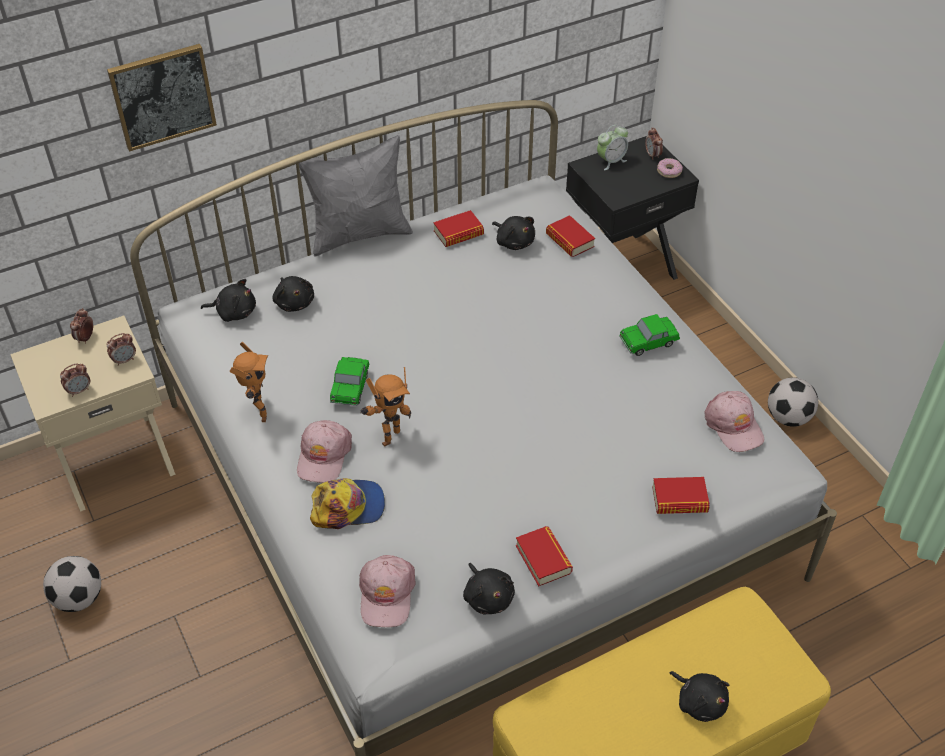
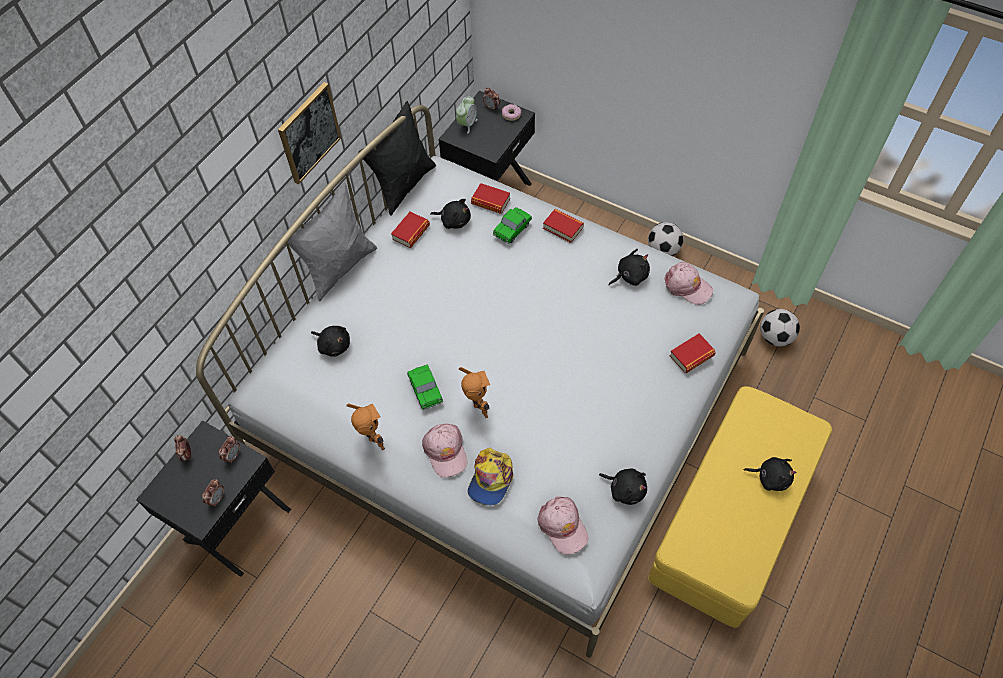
camera: 30 degrees left, 10 degrees up
(79, 598) = (291, 640): football -> football (775, 337)
(114, 459) = (236, 523): beige nightstand -> black nightstand
(162, 96) = (185, 246): picture -> picture (309, 133)
(234, 312) = (294, 376): black plush toy -> black plush toy (630, 276)
(348, 507) = (490, 479): cap -> cap turned 150 degrees clockwise
(388, 436) = (478, 413): toy robot -> toy robot turned 45 degrees counterclockwise
(489, 187) = (403, 185): none -> black pillow
(543, 559) = (640, 444): book -> book (563, 228)
(648, 342) = (595, 253): toy car -> toy car (512, 230)

